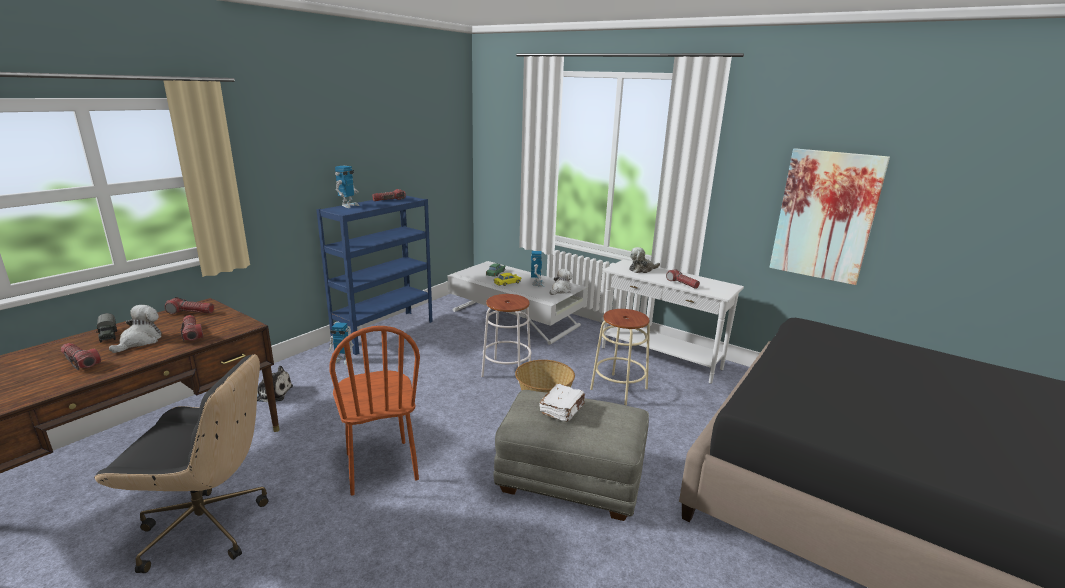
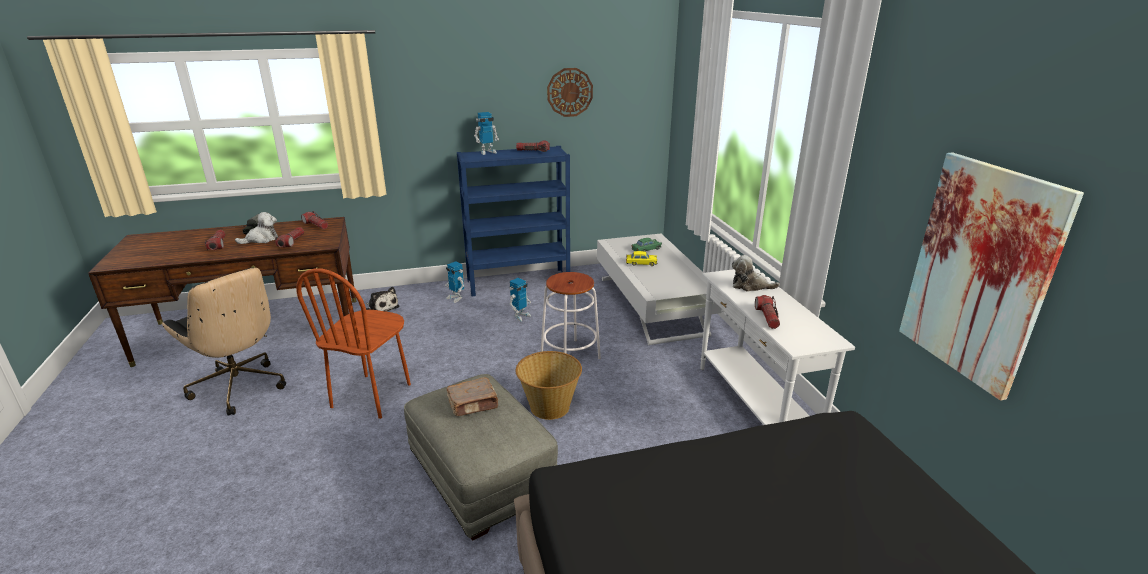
camera: 40 degrees right, 5 degrees up
(404, 144) = (569, 92): none -> wall clock
(537, 284) = (671, 272): toy robot -> toy robot (520, 316)
(560, 290) = (684, 287): plush toy -> none
(562, 409) = (473, 404): white book -> brown book
(619, 389) = (653, 419): beige stool -> none

